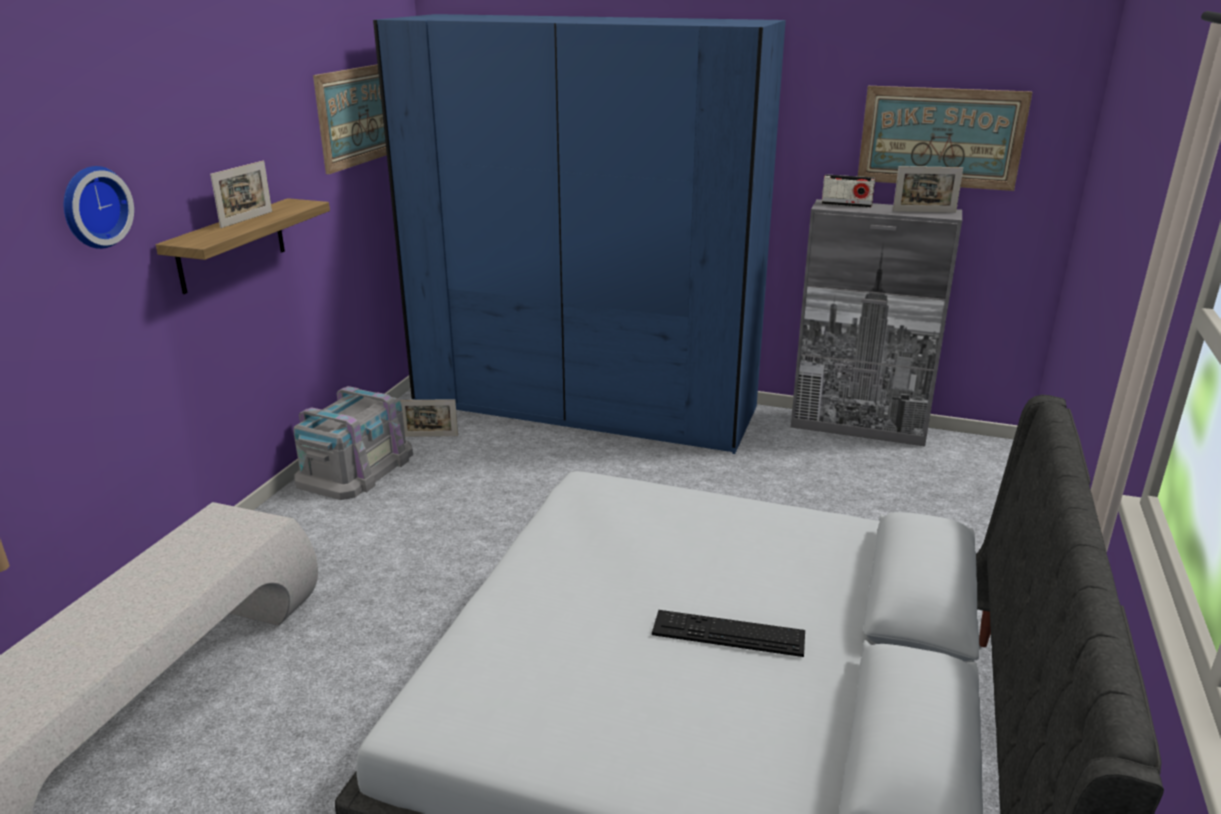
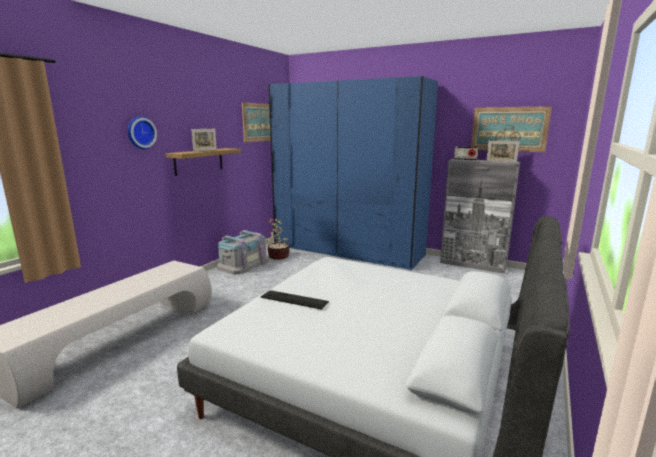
camera: 10 degrees right, 10 degrees down
(430, 436) = (278, 256): picture frame -> potted plant
(728, 633) = (376, 313): keyboard -> keyboard (294, 299)

